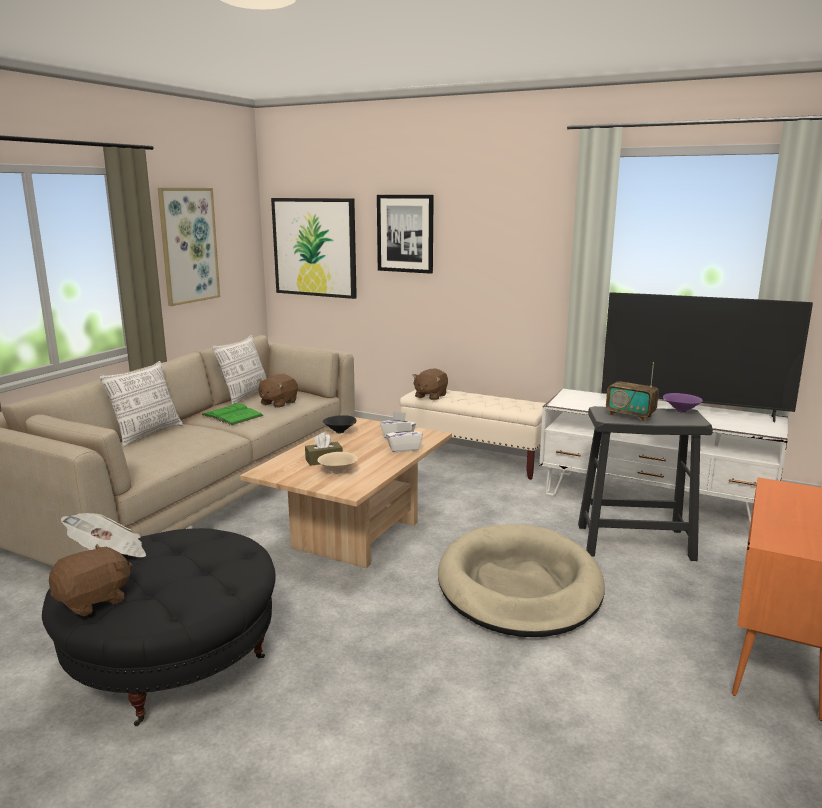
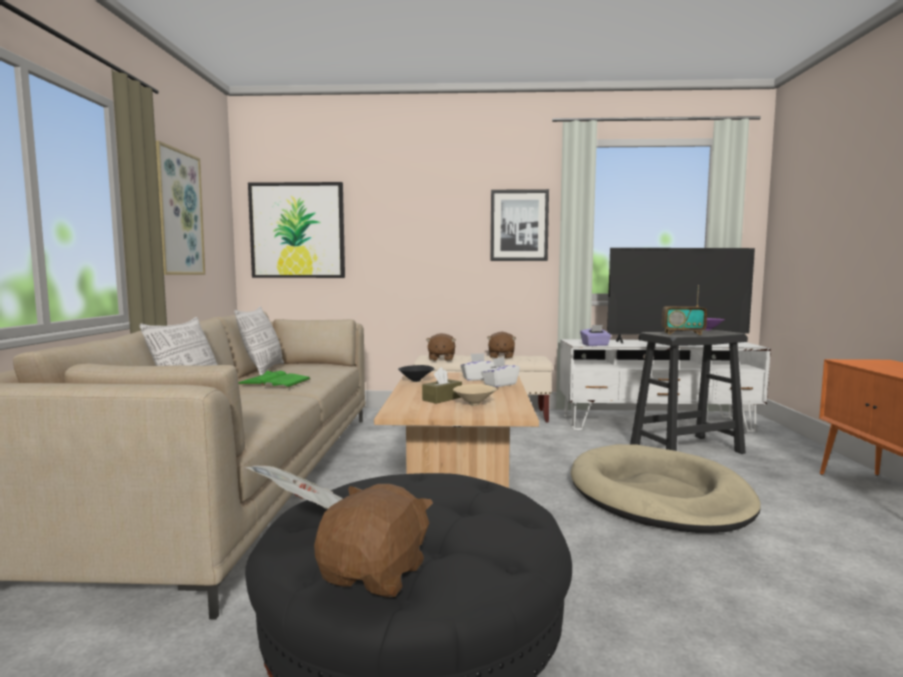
camera: 25 degrees left, 10 degrees down
(278, 403) = (310, 370): brown plush toy -> brown plush toy (501, 356)
(405, 233) = (397, 214): picture -> picture (519, 225)
(576, 405) = (595, 345): none -> purple tissue box

